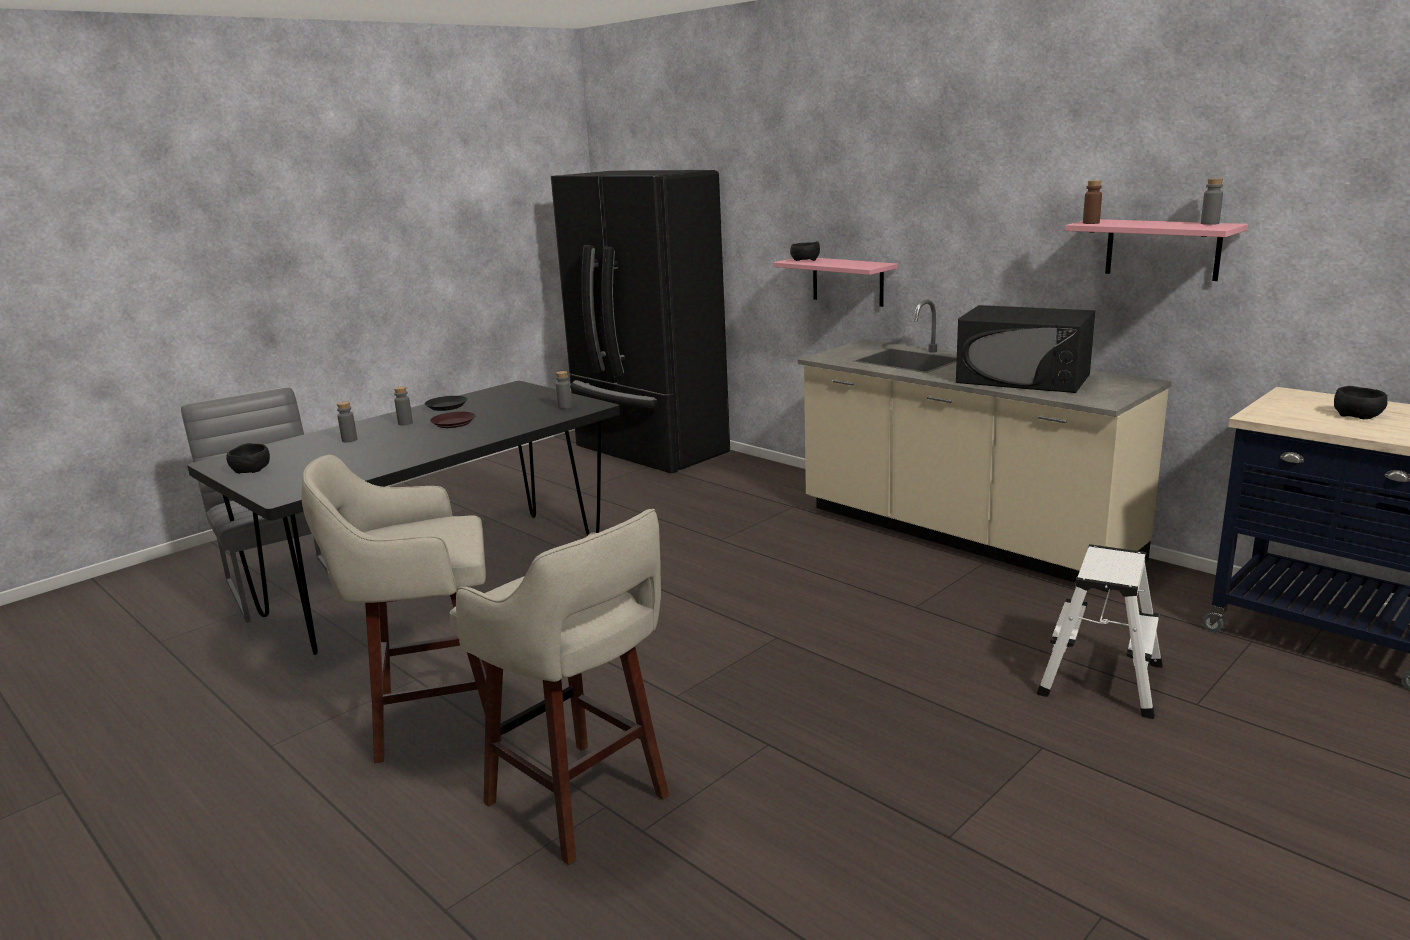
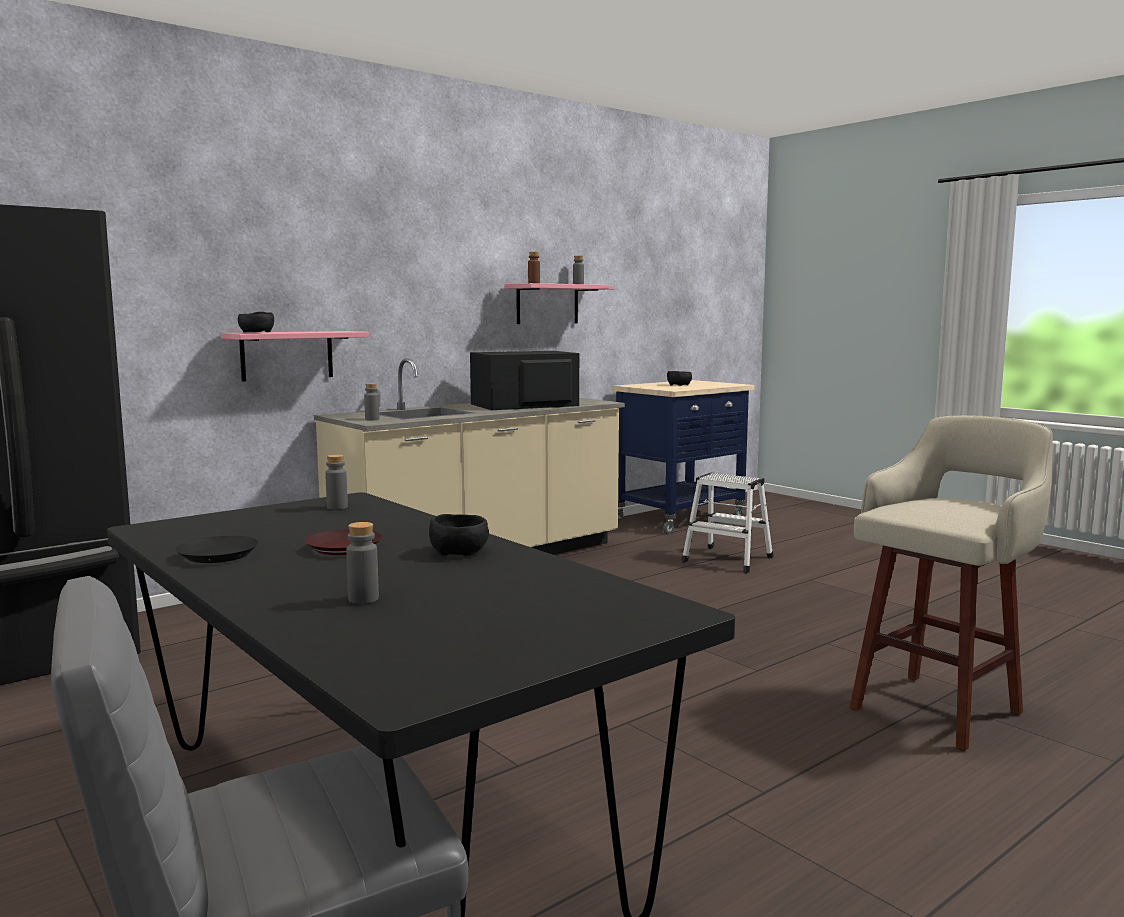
camera: 85 degrees left, 10 degrees down
(251, 470) = (502, 653): black bowl -> black bowl (460, 551)
(405, 423) = (296, 572): grey bottle -> grey bottle (372, 419)
(431, 721) = (826, 792): beige stool -> none
(1023, 378) = (524, 405): black microwave -> black microwave turned 150 degrees counterclockwise

